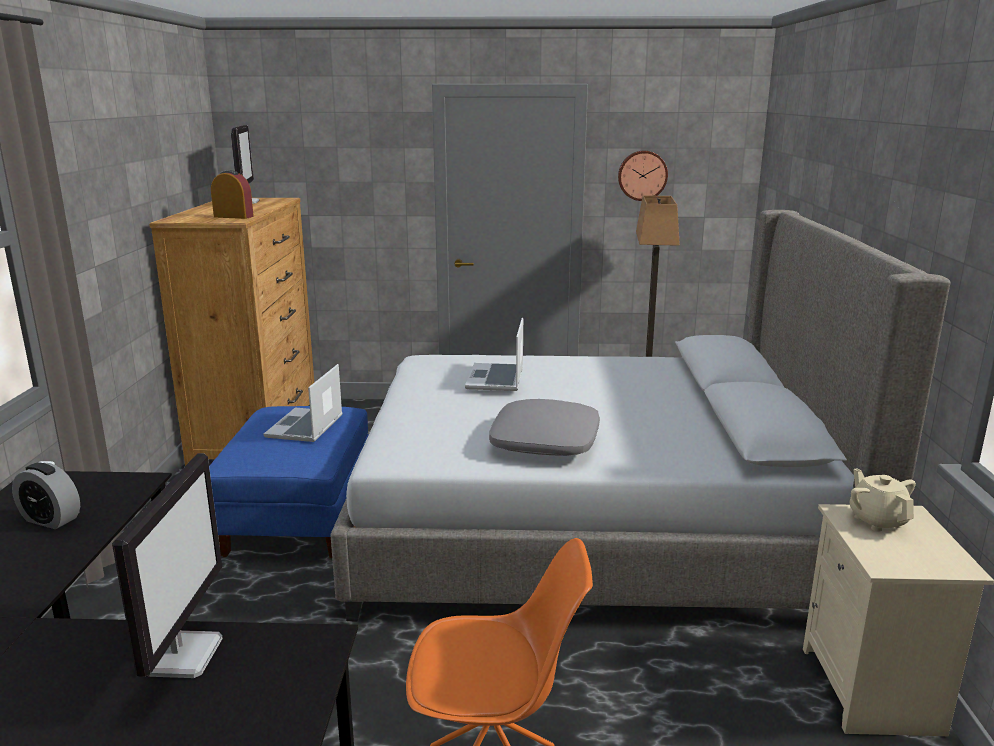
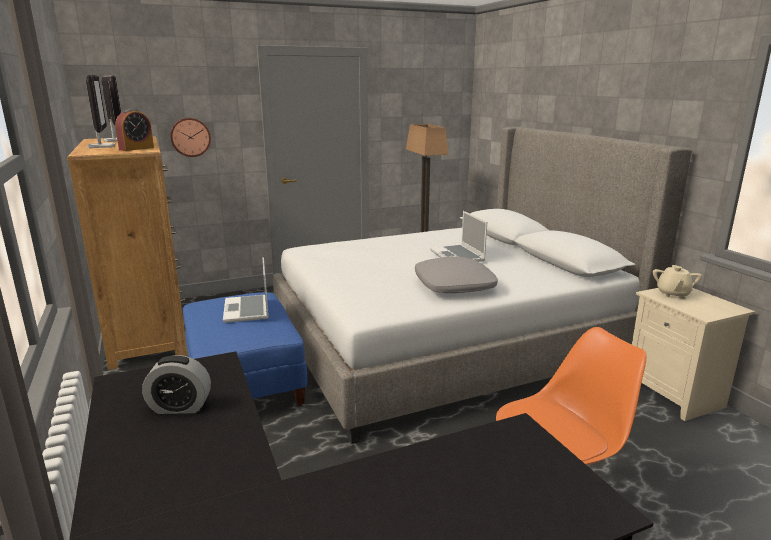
camera: 25 degrees left, 0 degrees up
(181, 654) = (439, 467): monitor -> monitor (101, 146)
(233, 217) = (136, 148): alarm clock -> alarm clock turned 135 degrees clockwise
(496, 379) = (375, 254): laptop -> laptop (458, 256)
(642, 175) = (404, 111): wall clock -> wall clock (190, 137)
(877, 520) = (672, 294): beige teapot -> beige teapot turned 120 degrees counterclockwise

